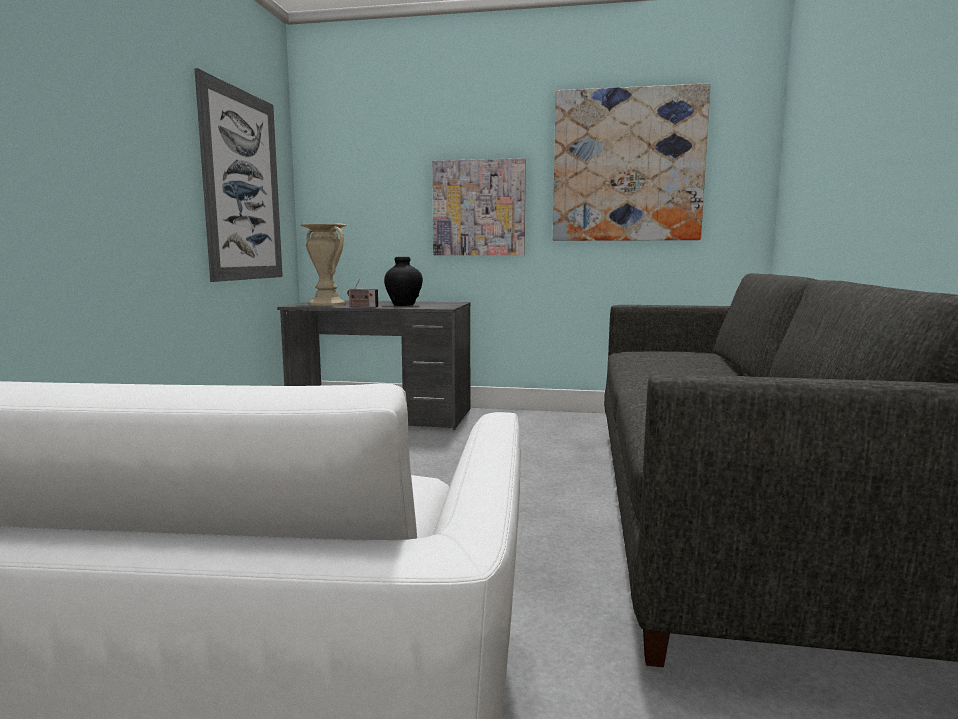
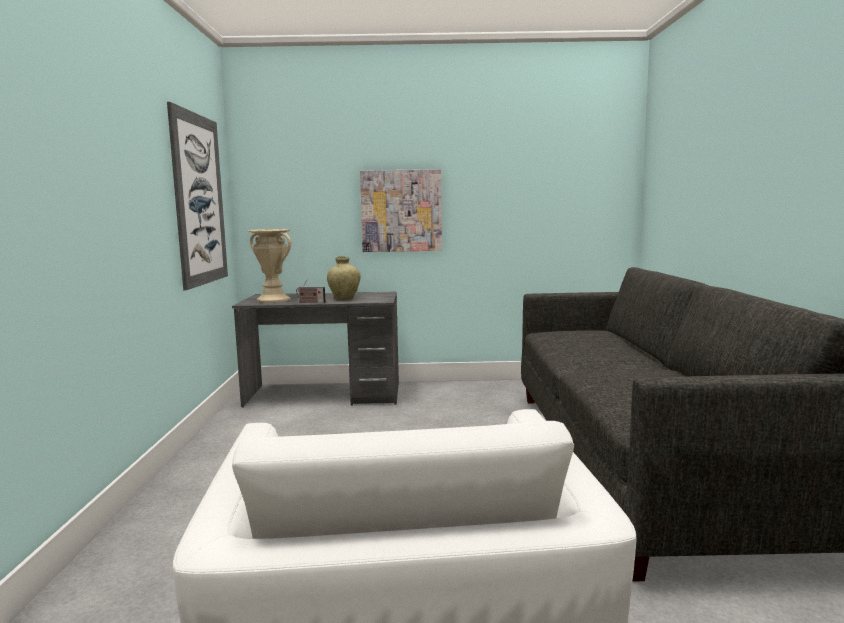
camera: 10 degrees left, 0 degrees up
(404, 305) = (344, 298): black vase -> beige vase
(627, 166) = (525, 175): picture -> none

